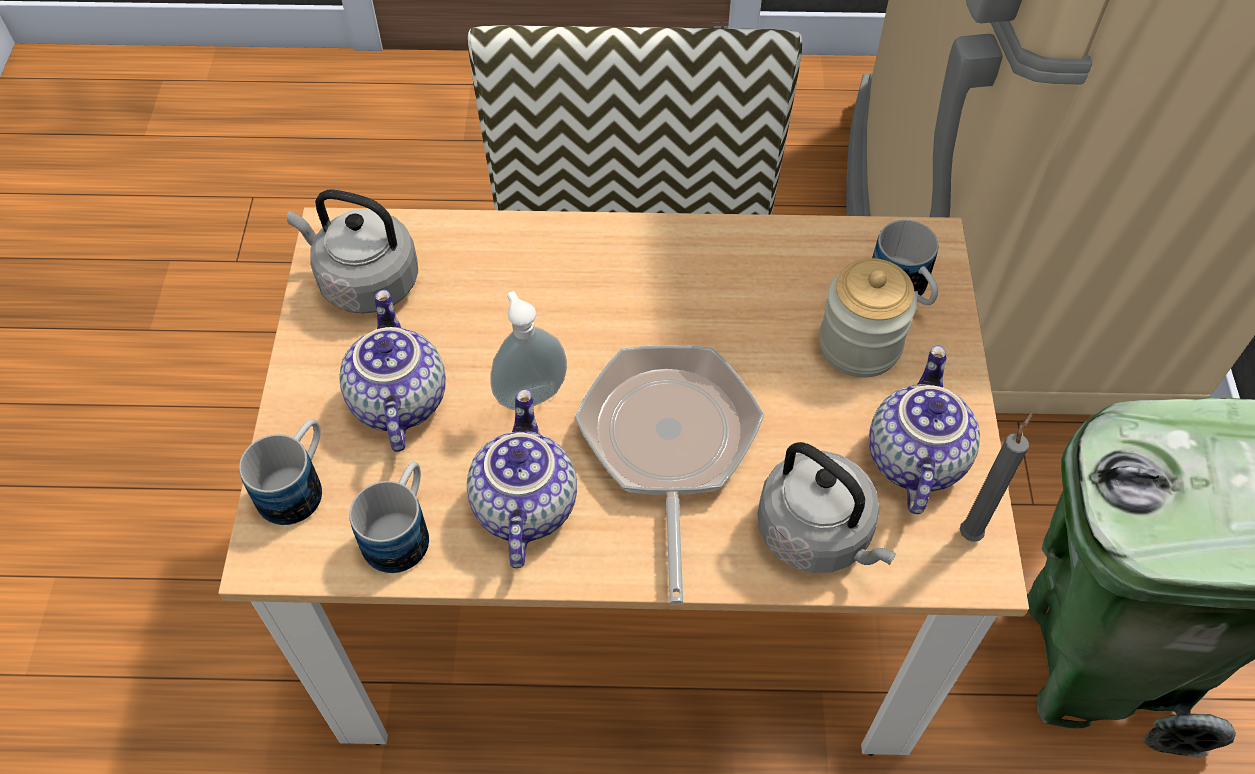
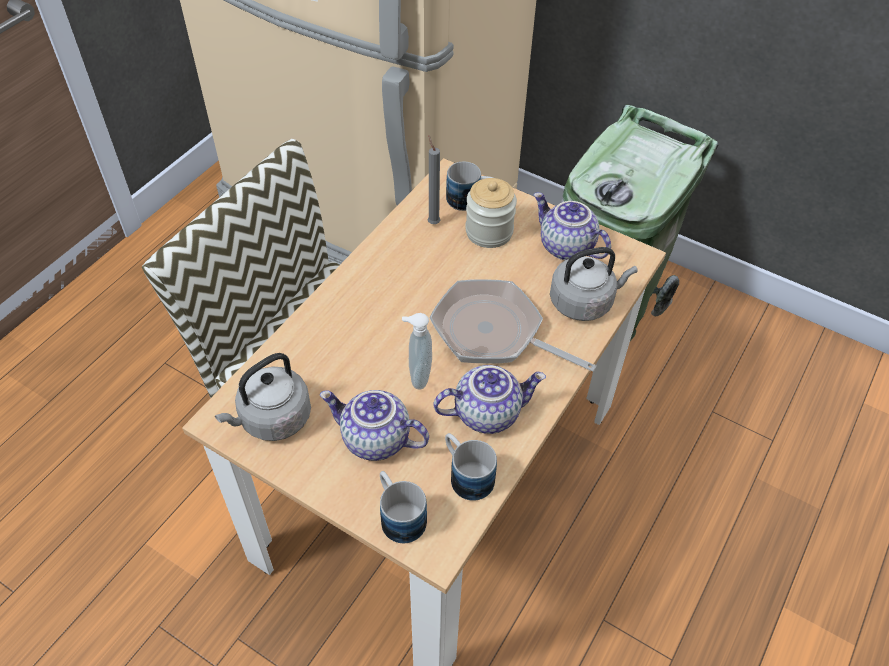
camera: 60 degrees left, 5 degrees down
(522, 505) = (487, 412): teapot -> teapot turned 135 degrees clockwise
(971, 532) = (617, 249): grey candle -> grey candle (433, 222)

